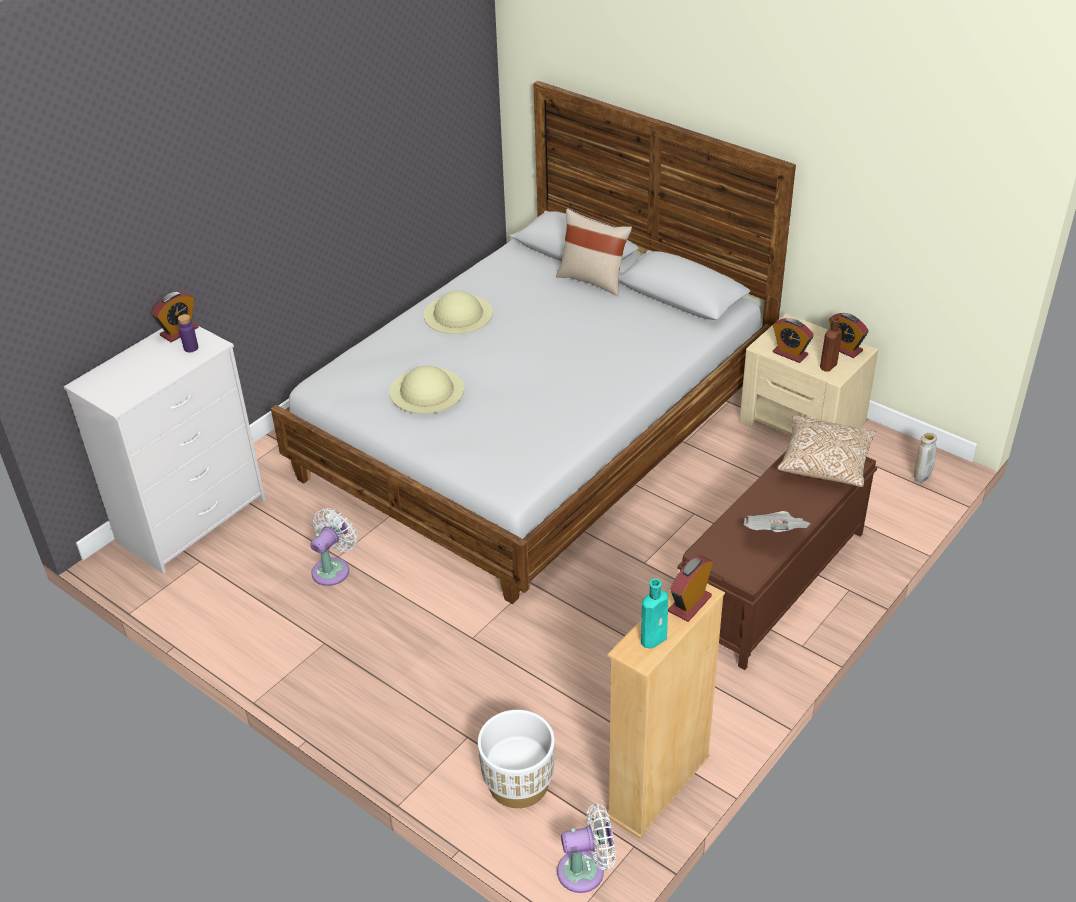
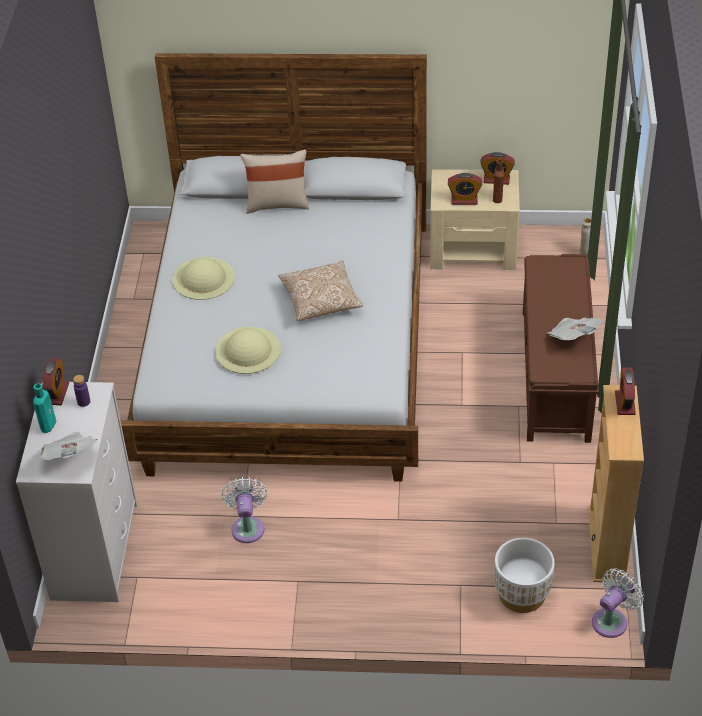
camera: 35 degrees left, 5 degrees up
(127, 386) = (70, 456): none -> newspaper
(655, 638) = (626, 435): turquoise bottle -> turquoise bottle (48, 424)
(825, 463) = (559, 272): pillow -> pillow (321, 301)

